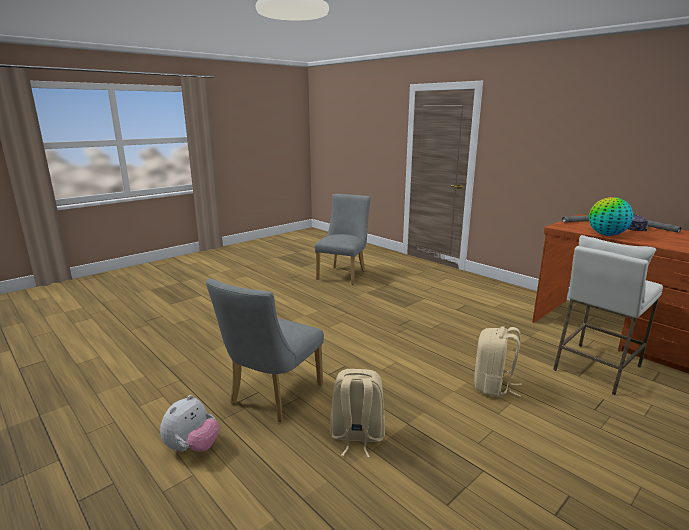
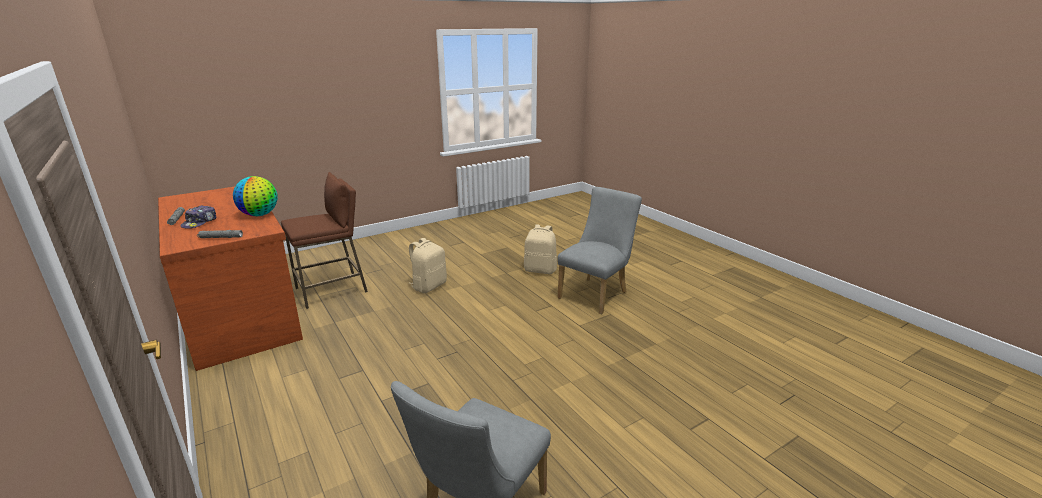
camera: 170 degrees left, 5 degrees up
(192, 447) = (638, 273): plush toy -> none
(596, 368) = (332, 290): white stool -> brown stool

